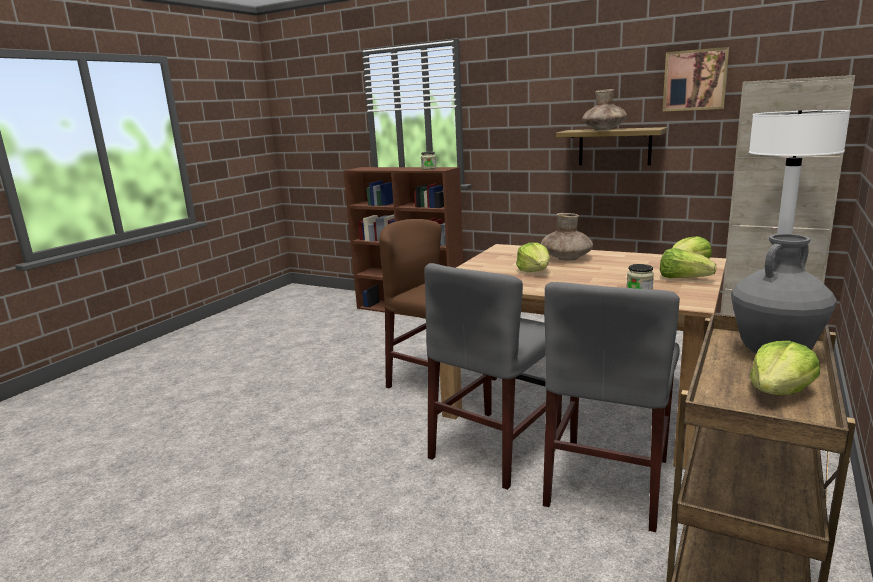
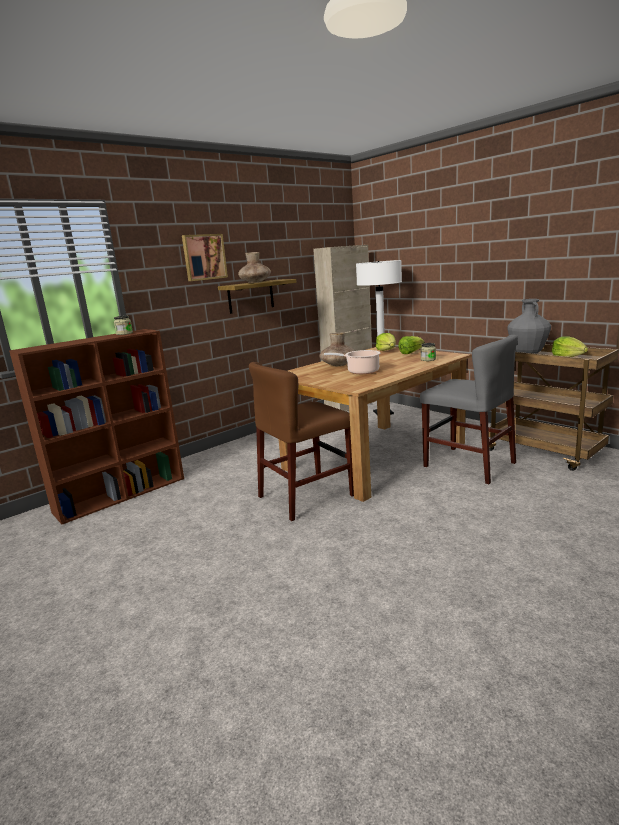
camera: 70 degrees left, 0 degrees up
(496, 446) = (417, 488): grey chair -> none
(534, 271) = (360, 371): lettuce -> cooking pot
(695, 80) = (288, 247): picture -> picture (204, 257)

